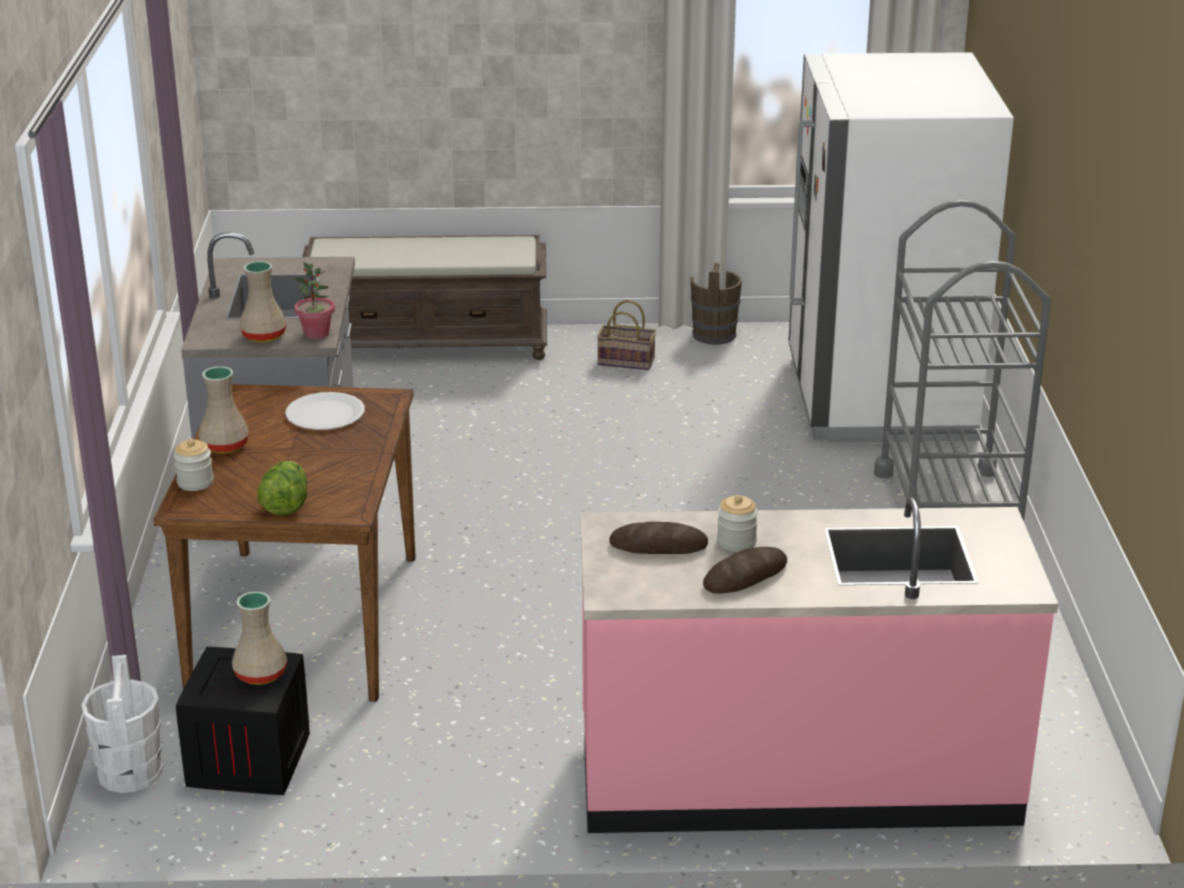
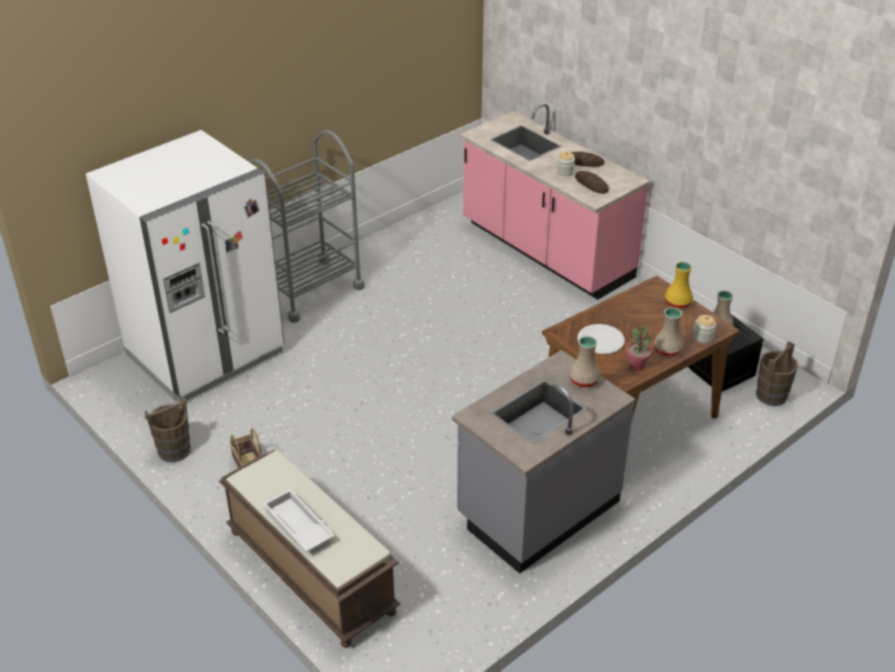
camera: 130 degrees left, 10 degrees up
(129, 773) = (771, 395): white bucket -> brown bucket
(286, 505) = (678, 303): lettuce -> yellow vase
(316, 334) = (557, 364): potted plant -> potted plant (636, 365)
(413, 243) = (297, 526): none -> white tray

